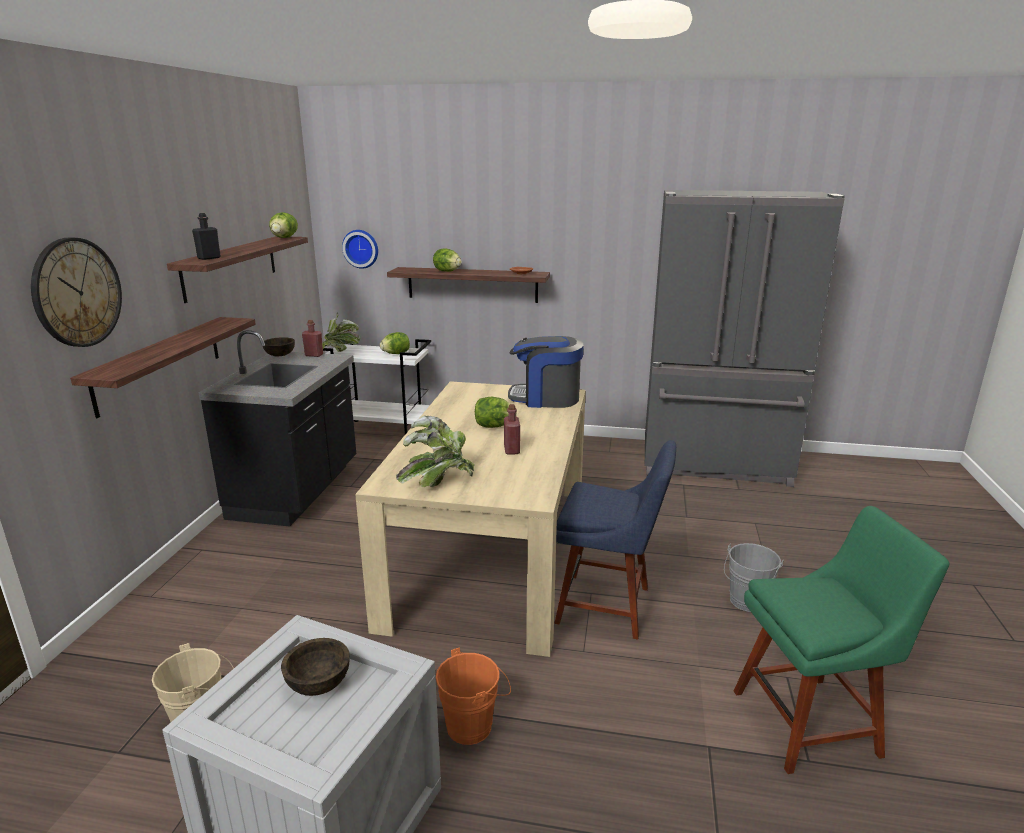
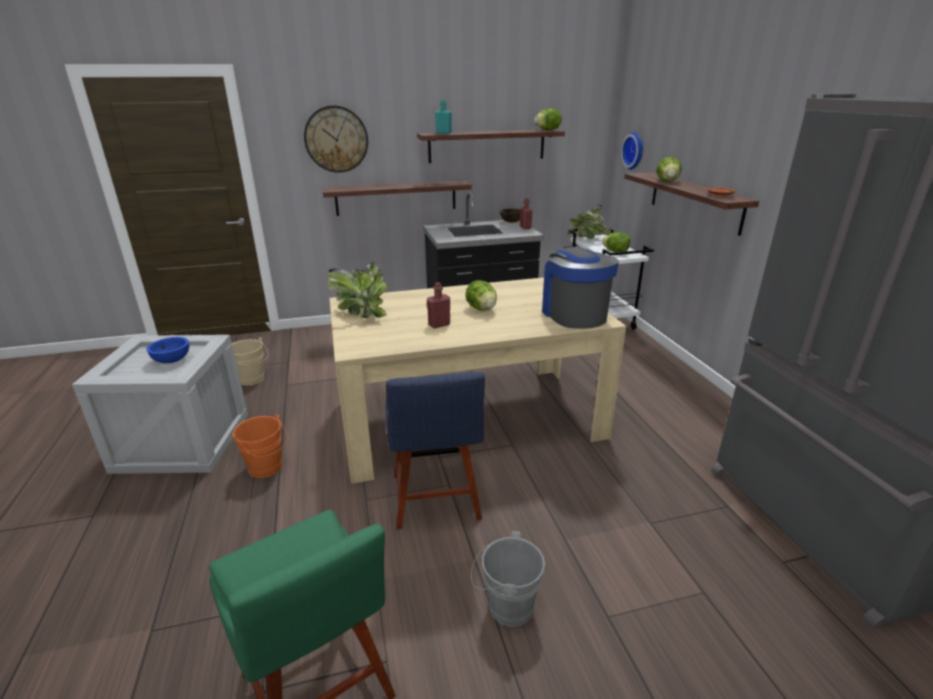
camera: 65 degrees right, 5 degrees up
(209, 258) = (443, 133): black bottle -> turquoise bottle
(318, 683) = (172, 360): brown bowl -> blue bowl

